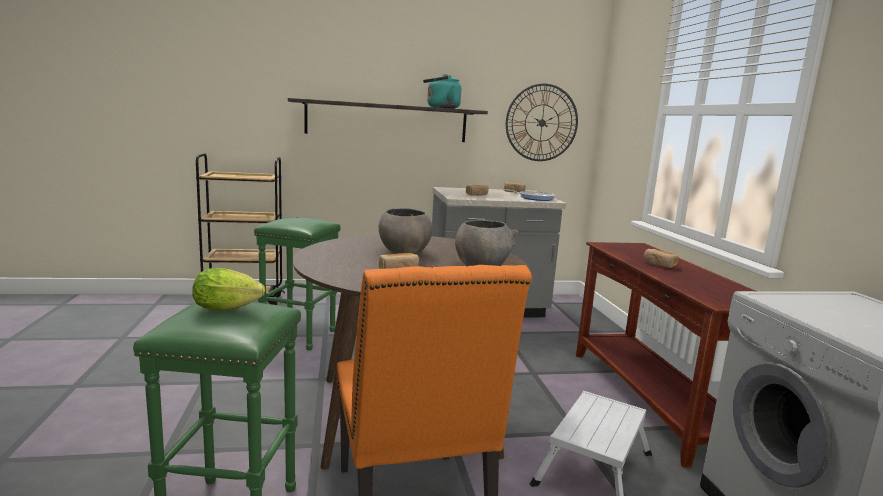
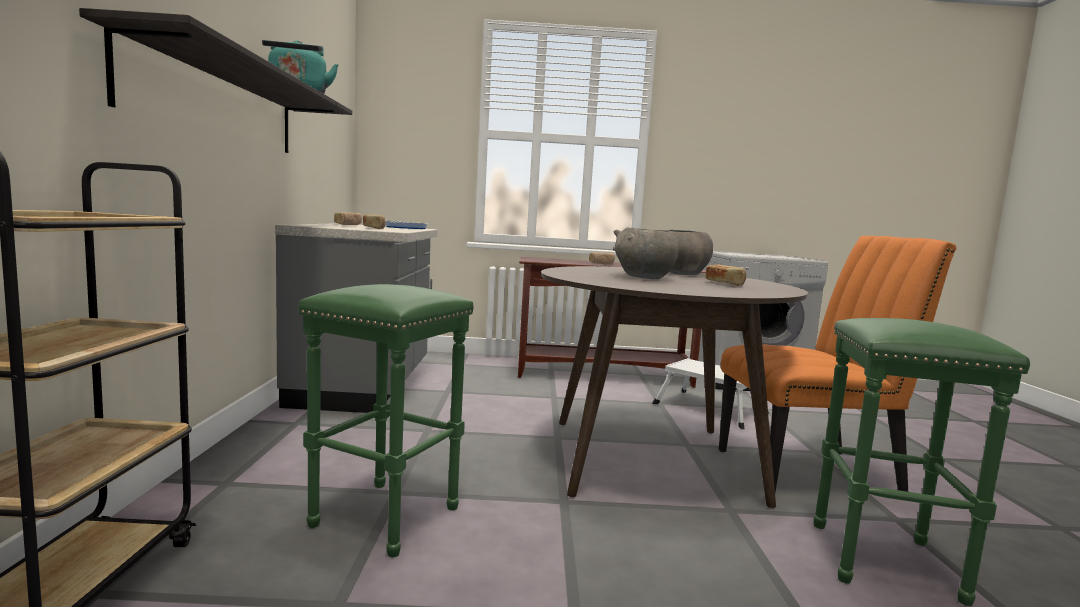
camera: 80 degrees left, 5 degrees down
(230, 309) = (915, 319): lettuce -> none
(542, 123) = (330, 133): wall clock -> none

